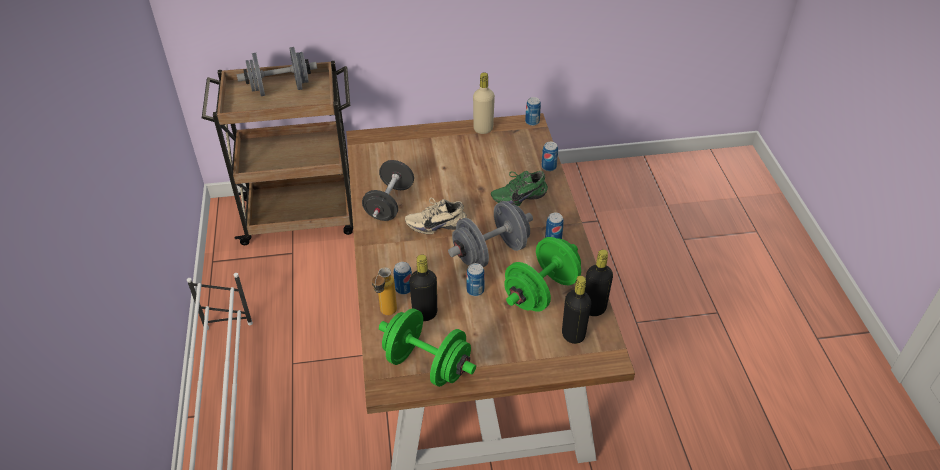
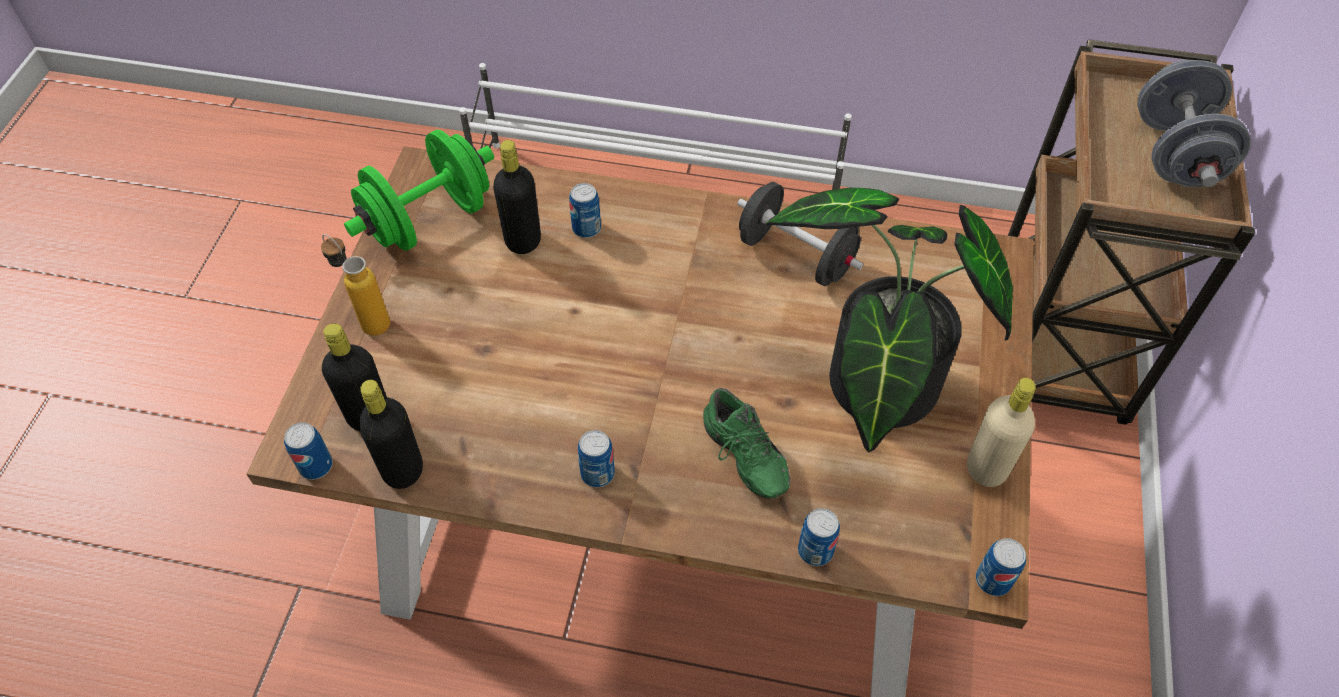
camera: 110 degrees right, 10 degrees up
(386, 315) = (545, 196): bottle -> bottle (367, 319)
(436, 224) = (716, 306): beige shoe -> none
(461, 164) = (873, 391): none -> potted plant
(475, 290) = (535, 315): can -> can (316, 466)
(490, 252) = (610, 363): grey dumbbell -> none
(518, 196) = (741, 458): green shoe -> green shoe turned 150 degrees clockwise
(541, 292) = (482, 406): green dumbbell -> none

